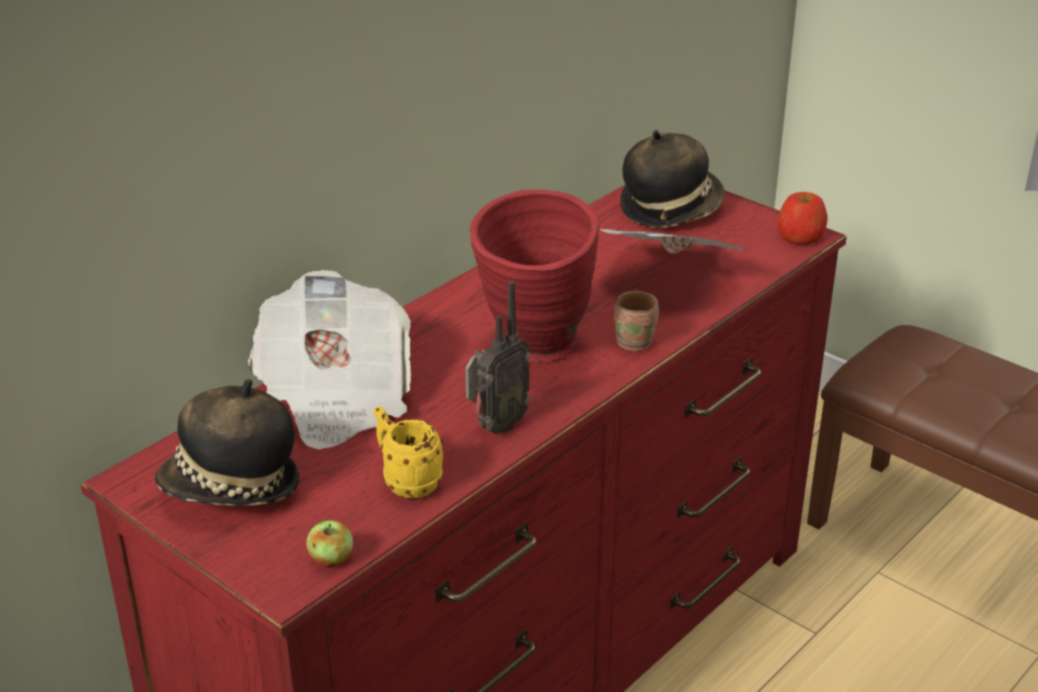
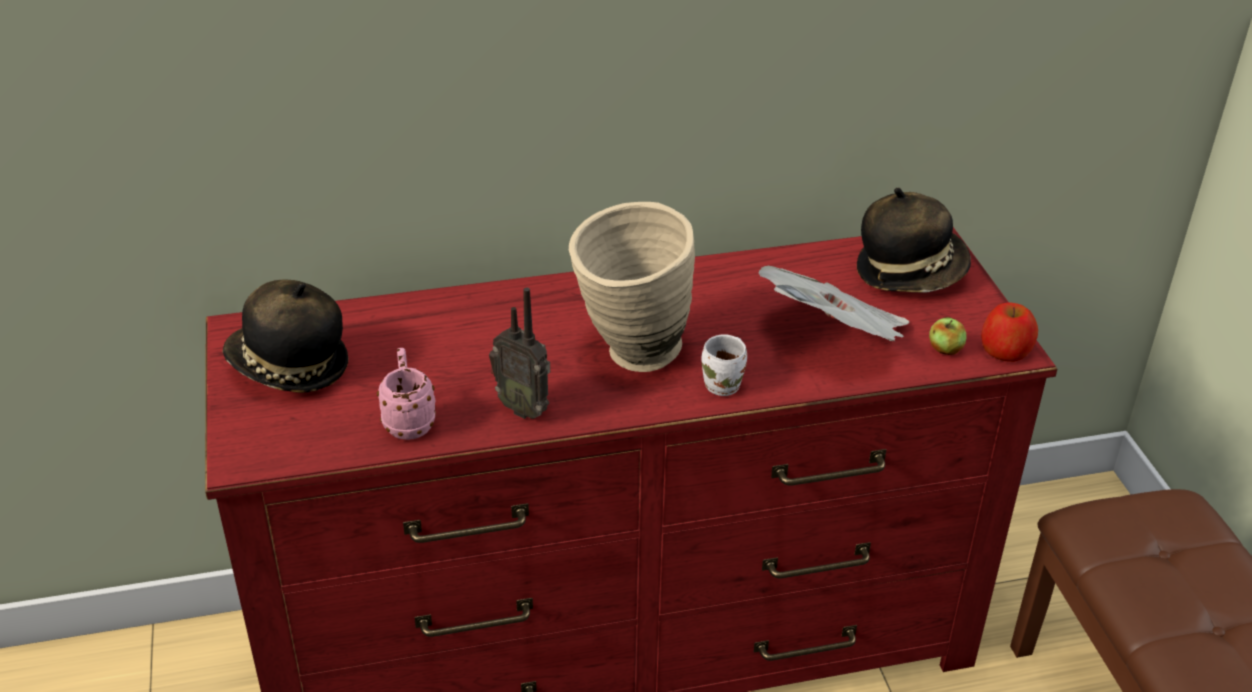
camera: 35 degrees right, 5 degrees up
(331, 559) = (290, 456): apple -> apple (945, 349)
(335, 397) = (437, 327): newspaper -> none
(406, 481) = (408, 420): yellow mug -> pink mug
(495, 427) = (524, 408): radio -> radio turned 45 degrees clockwise
(534, 352) = (630, 357): red vase -> beige vase
(635, 341) = (725, 385): brown mug -> white mug

